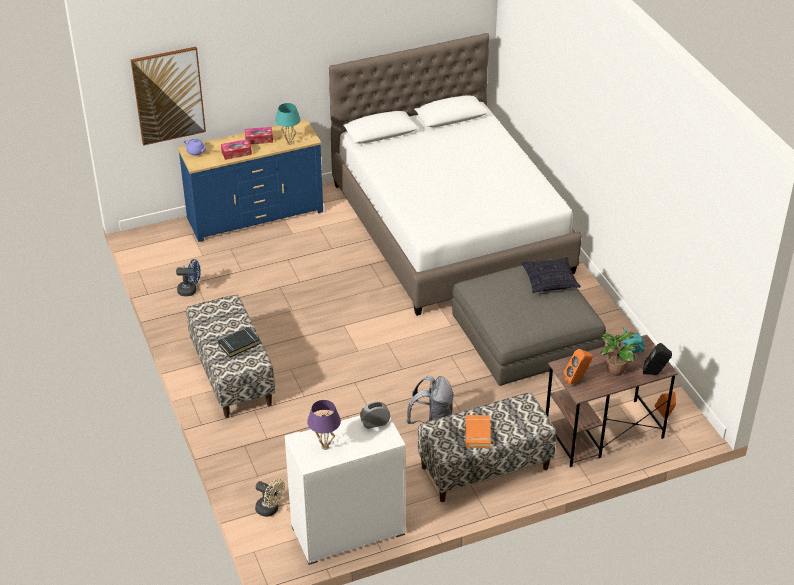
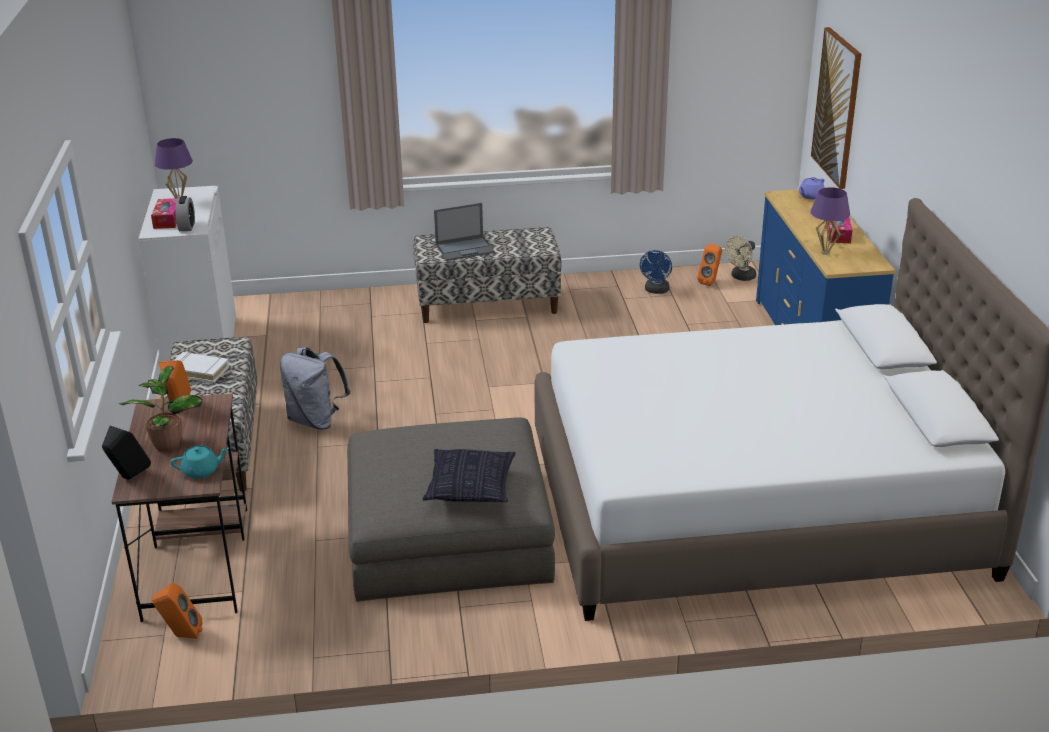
camera: 105 degrees right, 10 degrees down
(170, 265) = (710, 282): none -> orange speaker
(236, 153) = (803, 218): tissue box -> tissue box (167, 219)
(239, 344) = (465, 249): black book -> laptop
(270, 509) = (266, 309): beige fan -> beige fan (741, 277)
(289, 143) = (825, 252): turquoise table lamp -> purple table lamp
(477, 434) = (199, 371): orange book -> white book

